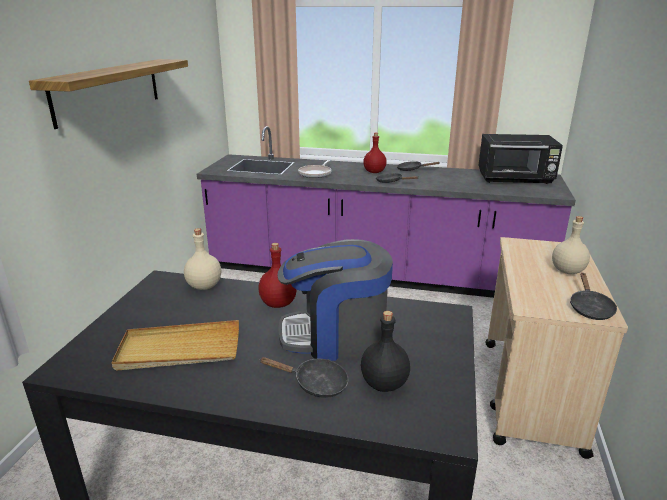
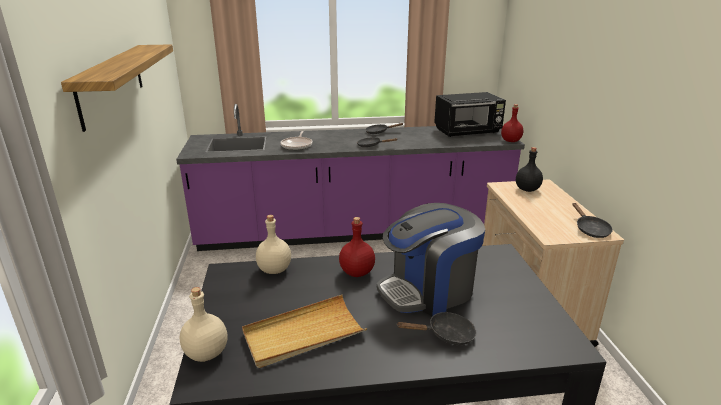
camera: 20 degrees left, 0 degrees up
(375, 172) = (349, 138): red bottle -> red bottle (511, 141)
(383, 384) = (497, 322): black bottle -> black bottle (527, 189)
(567, 271) = (555, 203): beige bottle -> beige bottle (206, 354)

